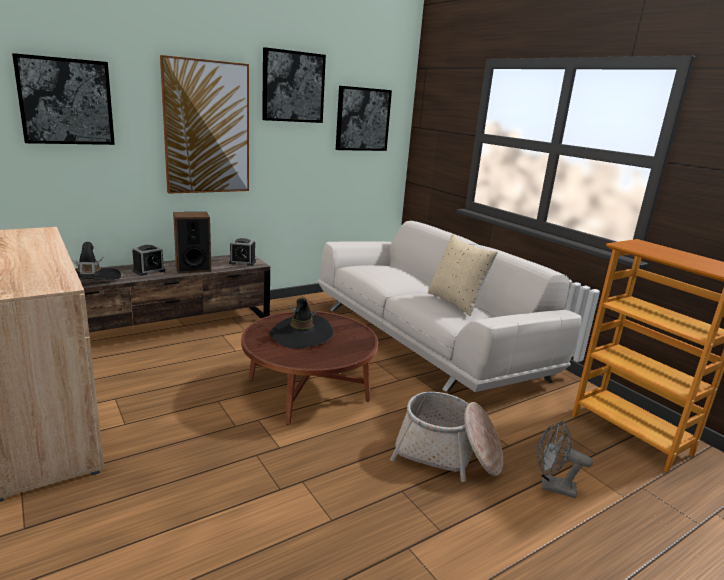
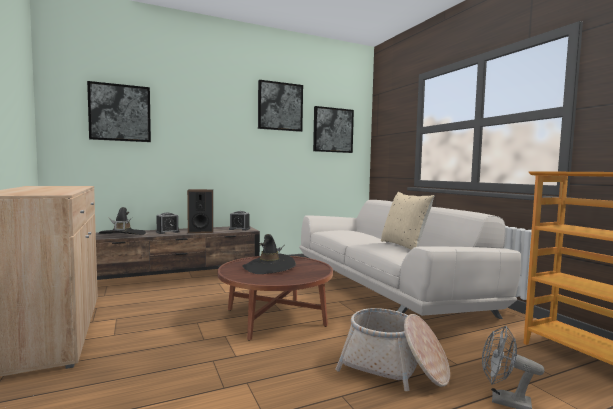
camera: 10 degrees right, 15 degrees down
(207, 128) = (217, 133): picture -> none

